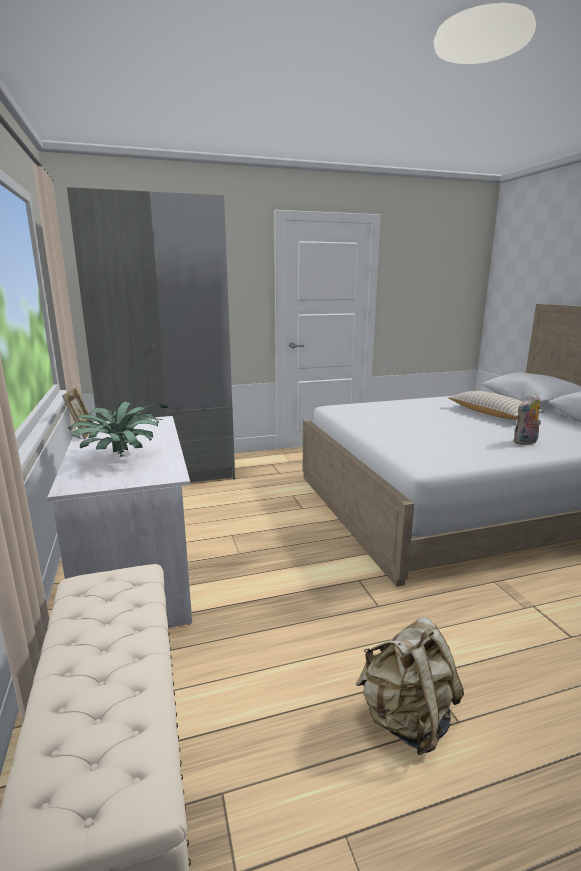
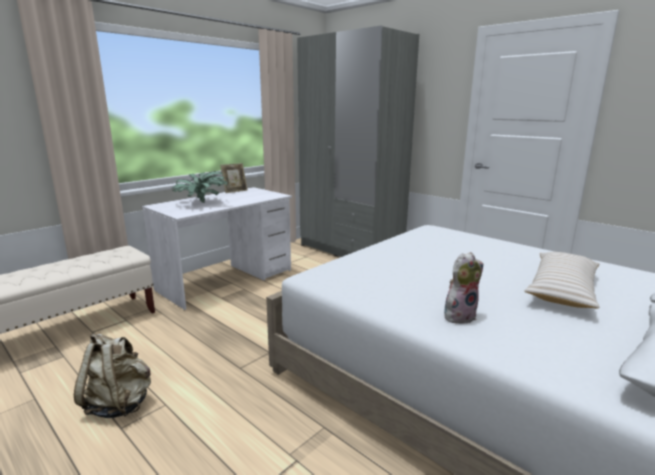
camera: 60 degrees right, 0 degrees up
(525, 442) = (459, 315): plush toy -> plush toy turned 120 degrees clockwise

